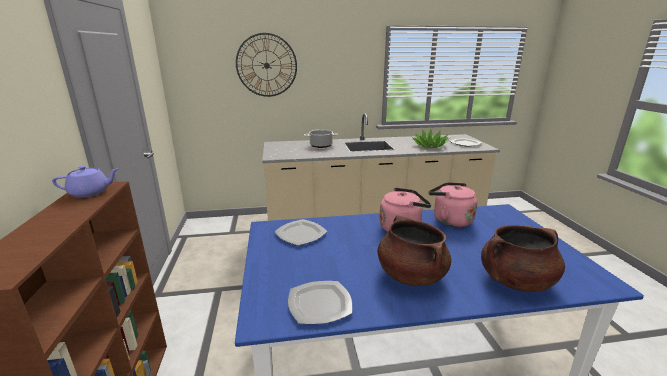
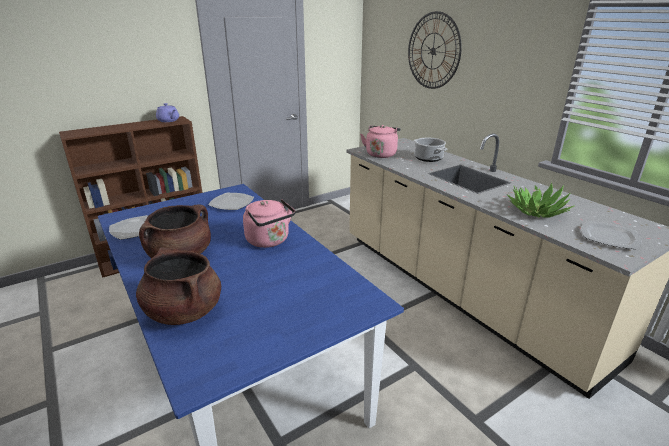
camera: 65 degrees right, 5 degrees up
(450, 220) = (308, 265): pink kettle -> pink kettle (381, 154)

